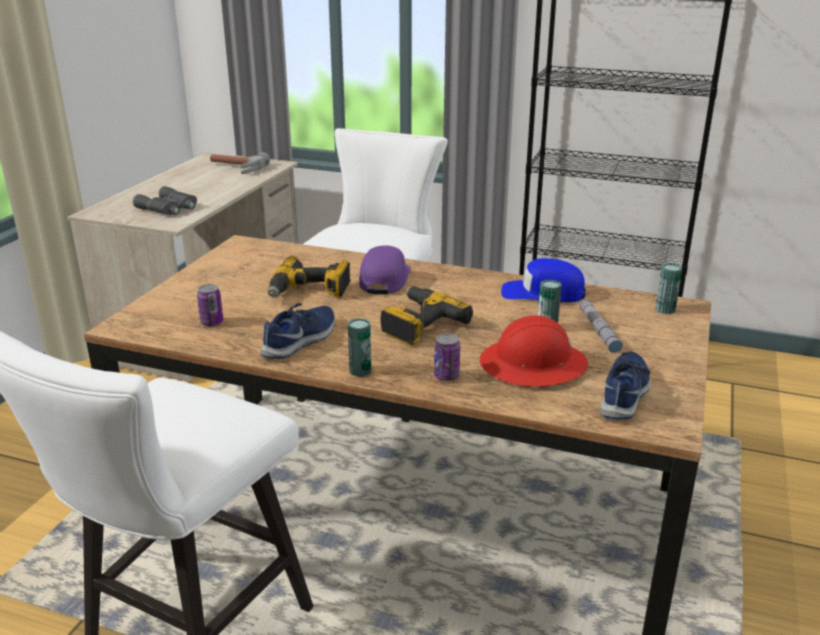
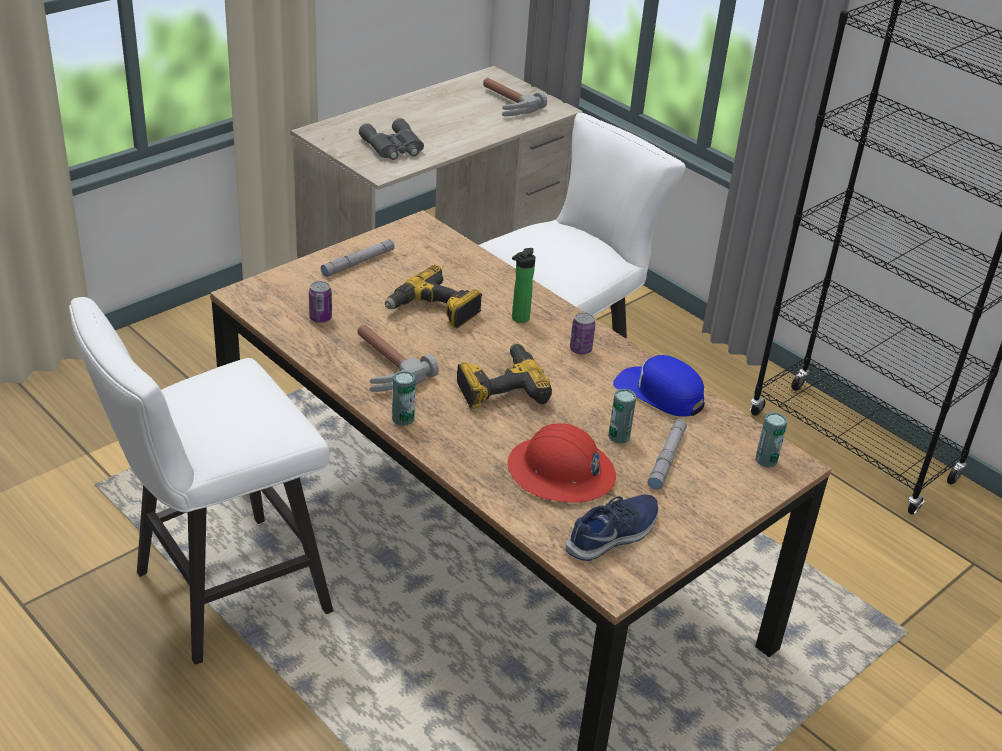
camera: 25 degrees right, 10 degrees up
(211, 278) = (358, 262): none -> grey flashlight
(301, 340) = (380, 366): blue shoe -> hammer
(384, 279) = (518, 319): purple cap -> bottle
(446, 376) = (471, 453): can -> can (580, 349)

